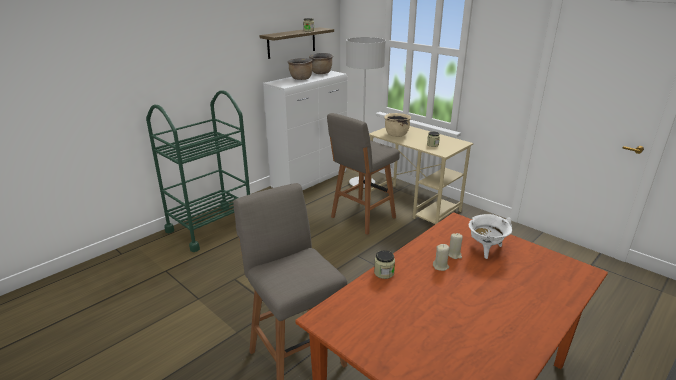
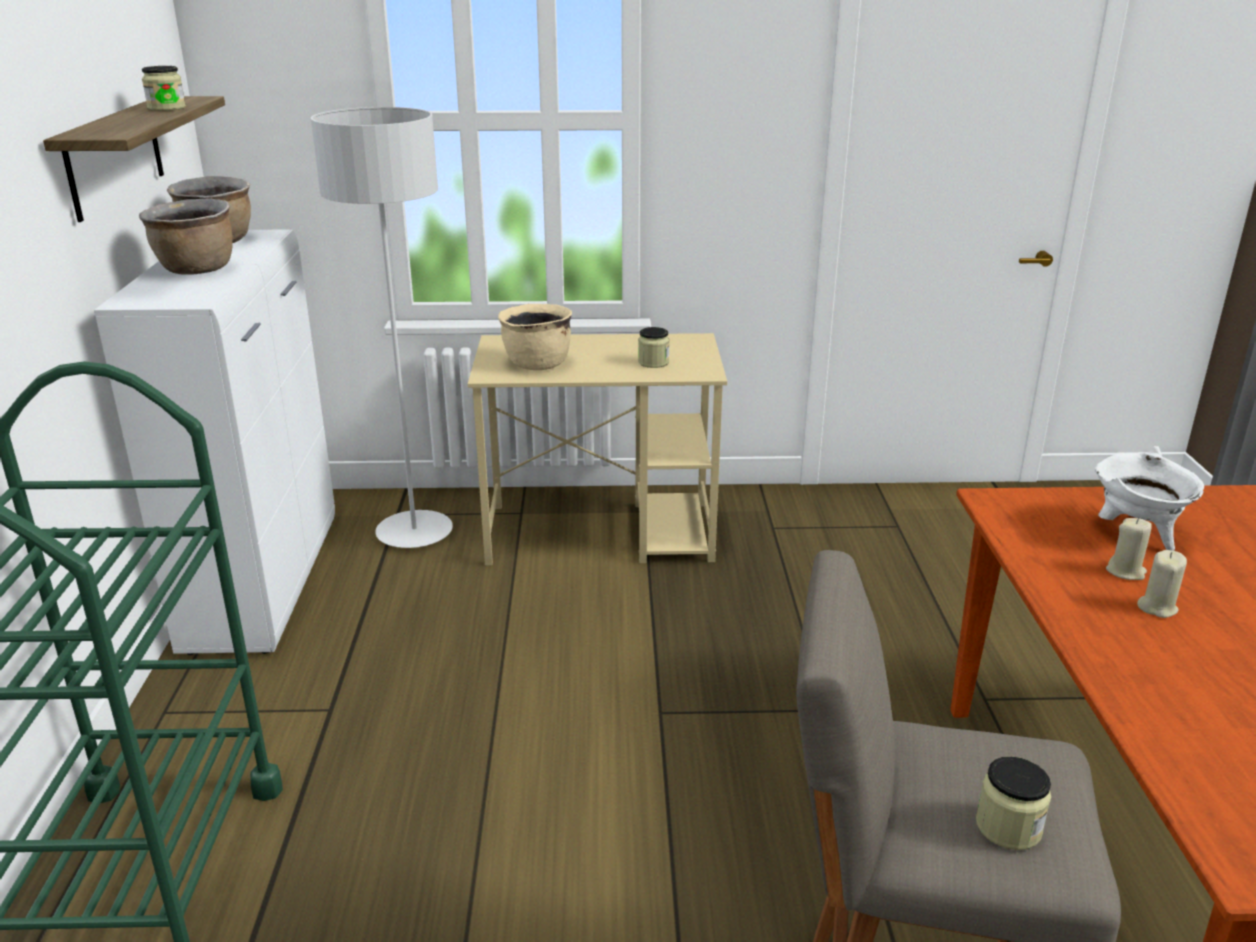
camera: 45 degrees left, 0 degrees up
(361, 218) = (538, 618): grey stool -> none
(384, 273) = (1123, 681): jar -> jar (1008, 827)

